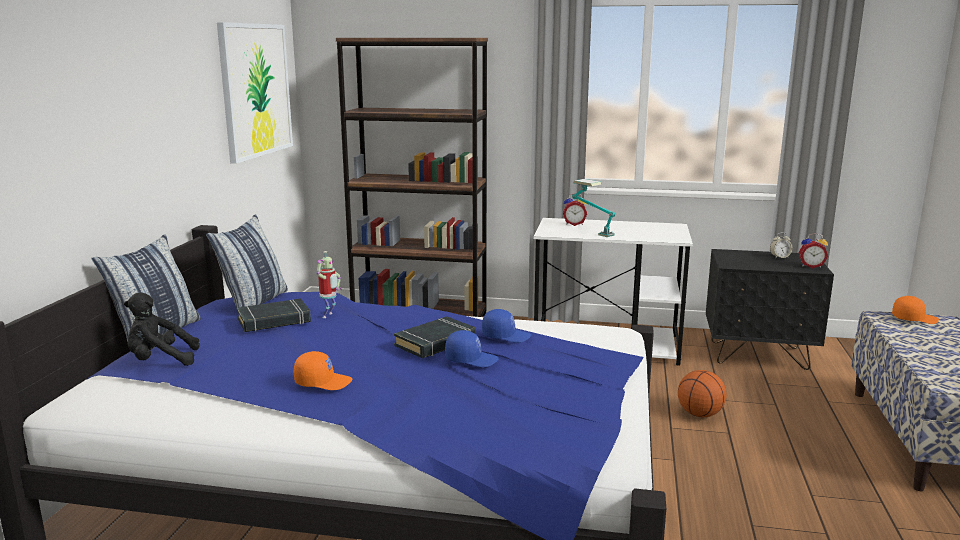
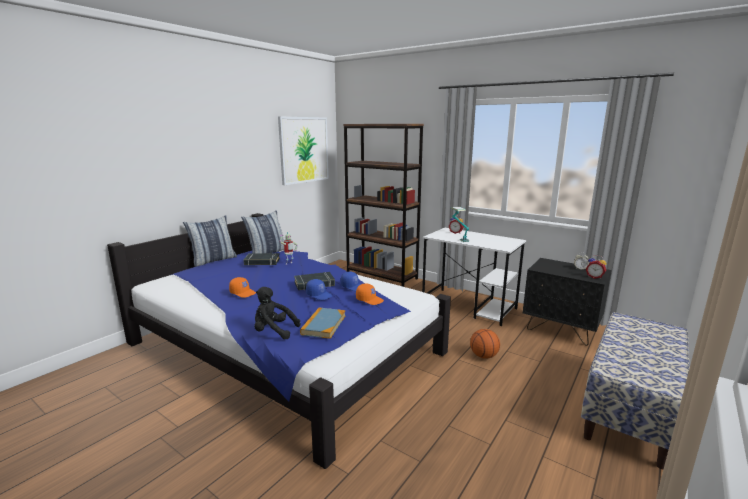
camera: 25 degrees right, 0 degrees up
(160, 361) = (199, 272): black plush toy -> black plush toy (273, 331)
(550, 405) = (323, 325): none -> book
(914, 319) = (647, 324): orange cap -> orange cap (369, 300)

